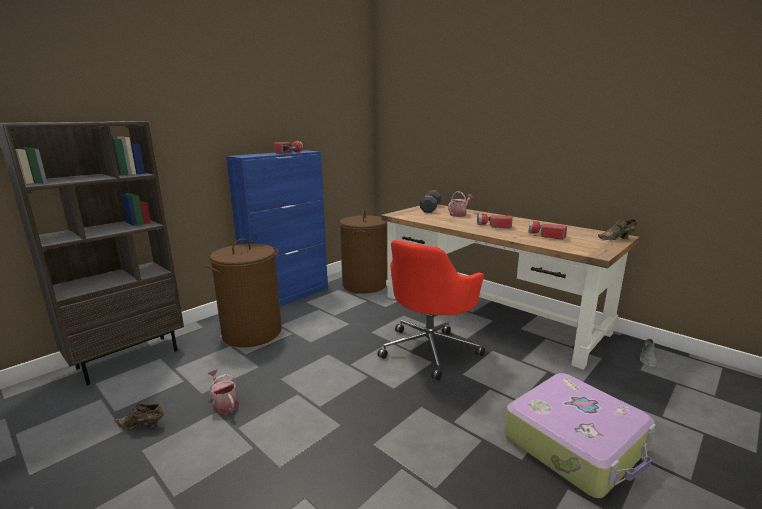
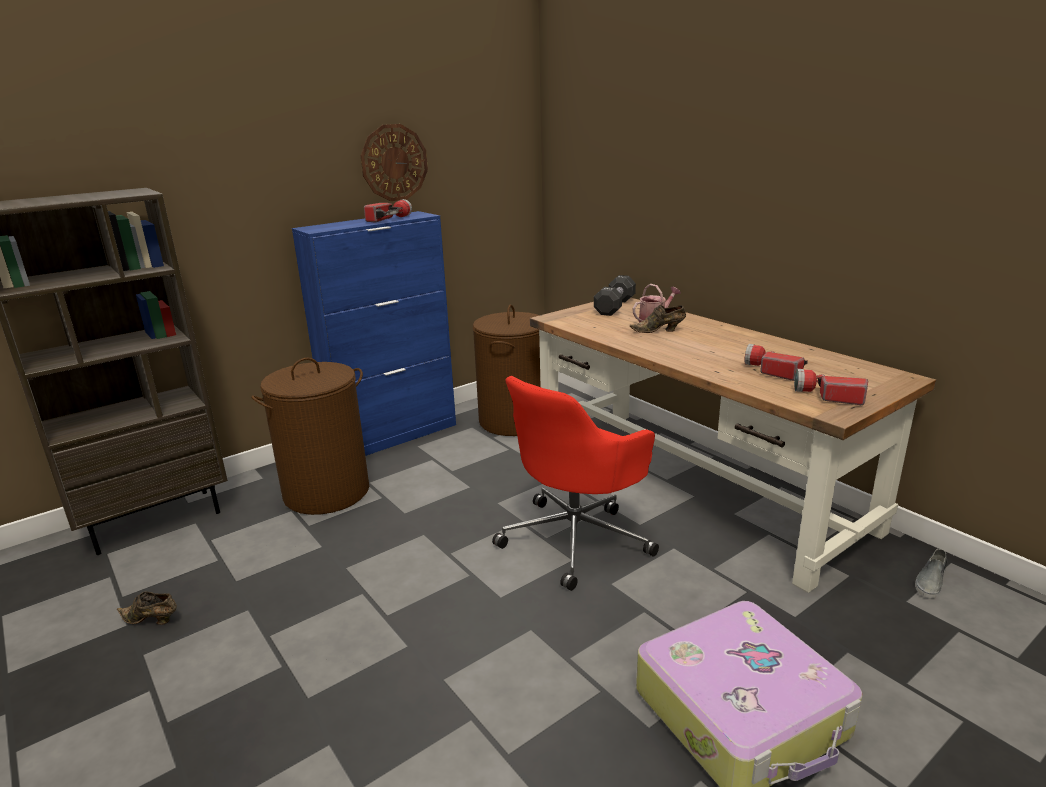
camera: 10 degrees right, 5 degrees up
(224, 404) = (261, 599): watering can -> none
(289, 118) = (394, 162): none -> wall clock
(493, 226) = (697, 347): flashlight -> flashlight (828, 396)
(617, 238) = (892, 382): brown shoe -> brown shoe (659, 331)

